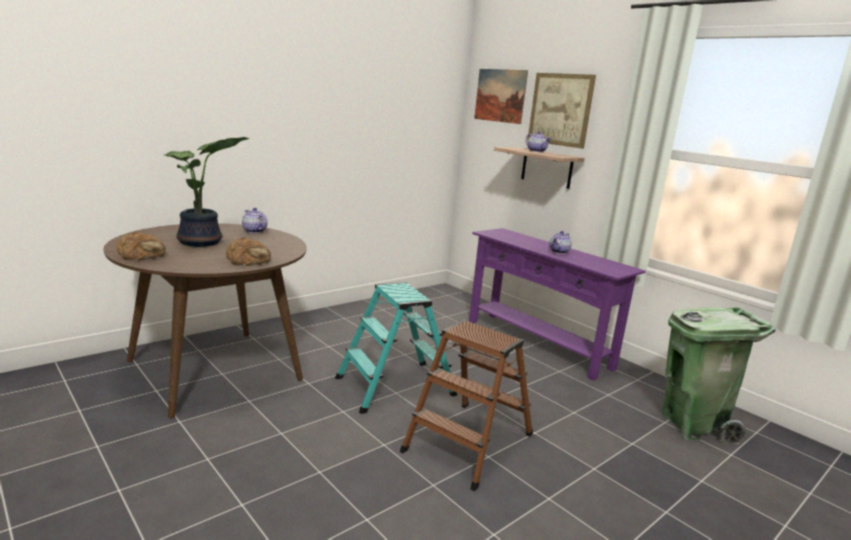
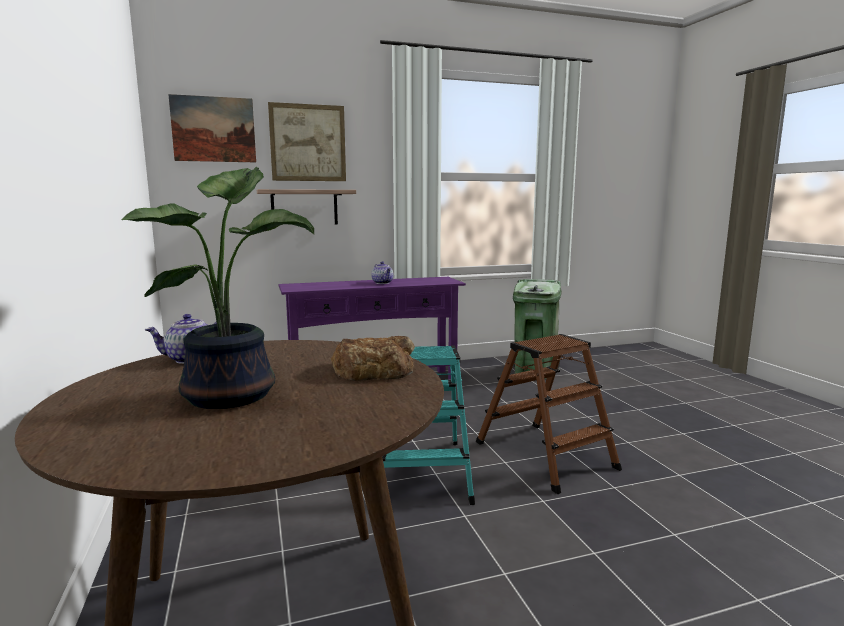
camera: 65 degrees left, 5 degrees down
(142, 253) = (278, 443): bread -> none
(536, 151) = (300, 189): teapot -> none

